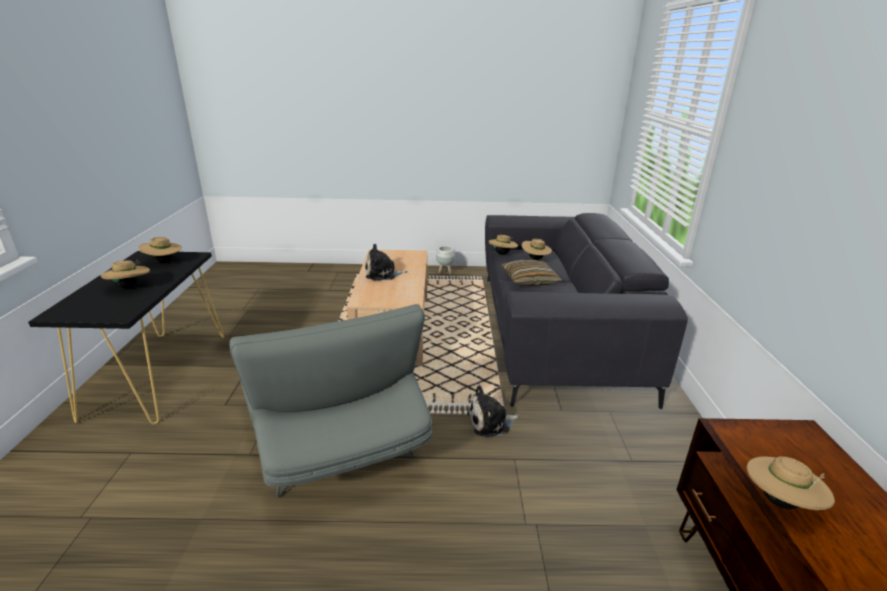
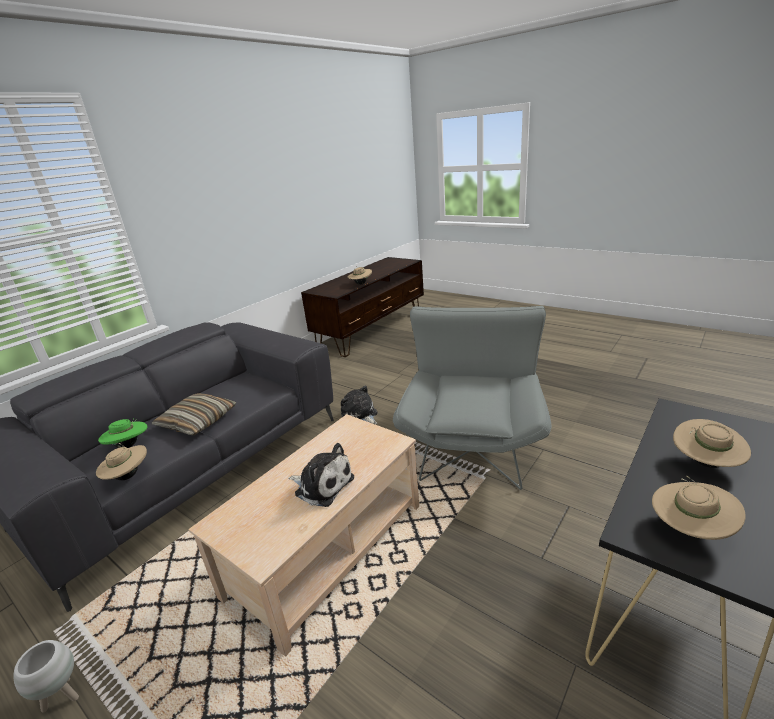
camera: 140 degrees left, 0 degrees up
(491, 422) = (360, 415): plush toy -> plush toy turned 150 degrees counterclockwise
(535, 259) = (129, 446): beige hat -> green hat

